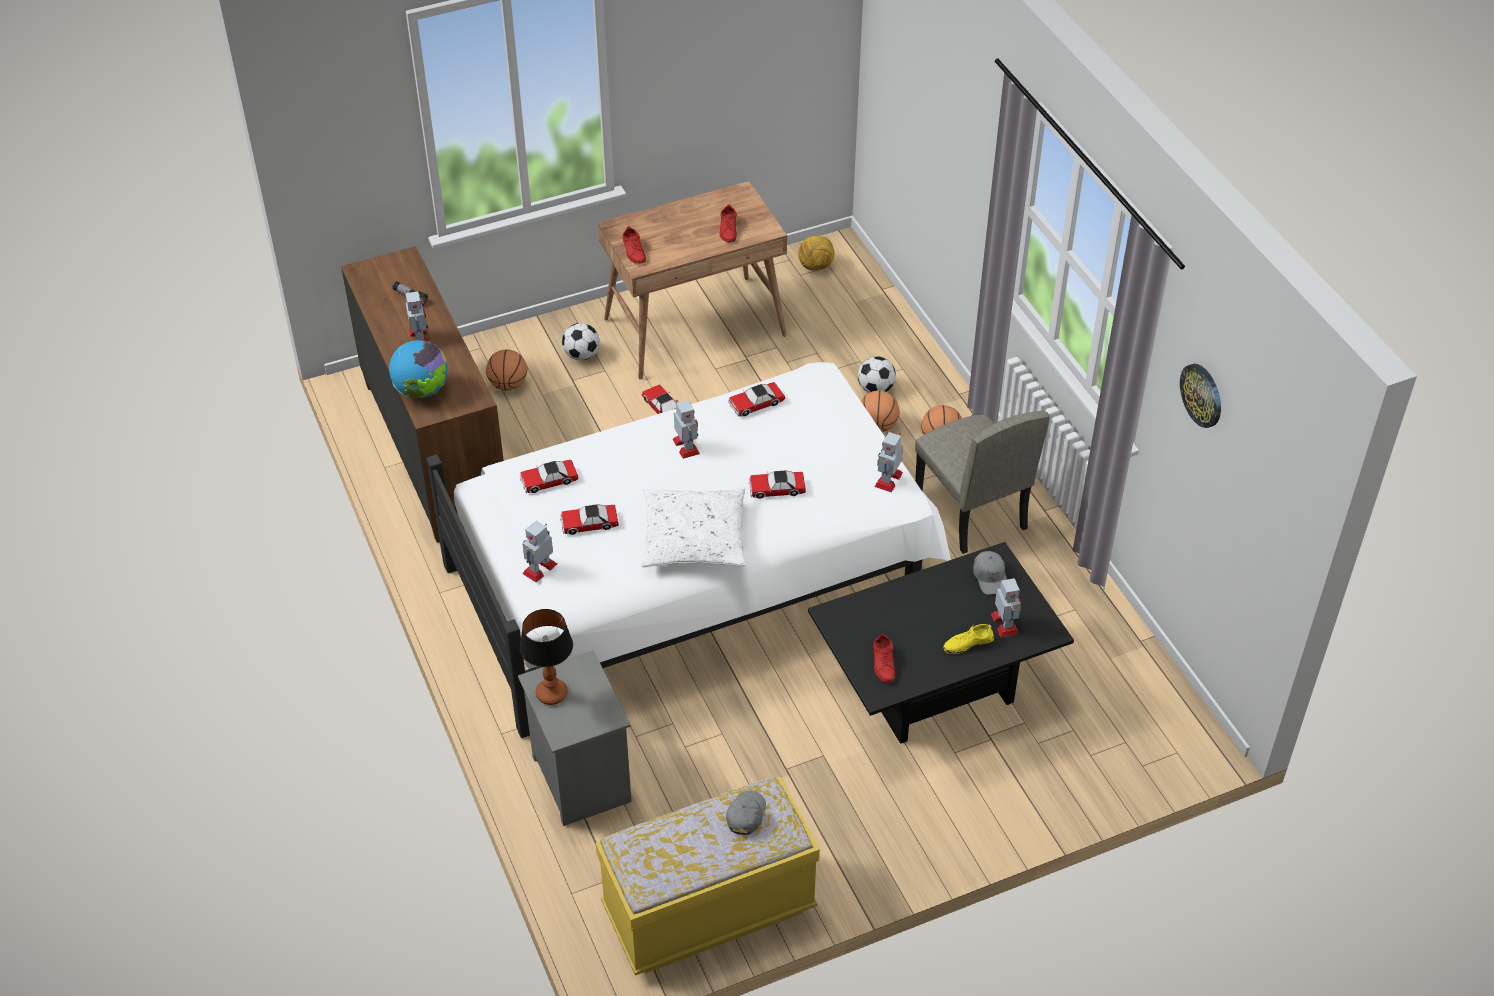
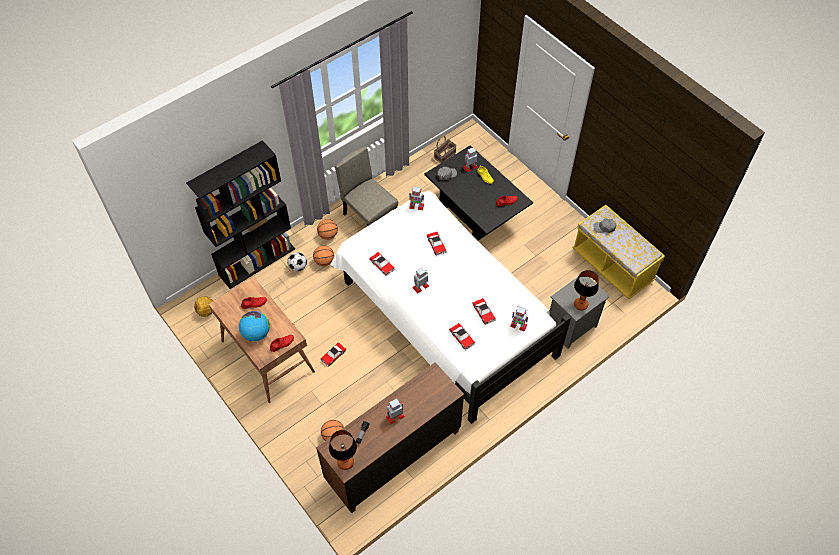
camera: 105 degrees left, 10 degrees up
(372, 272) = (345, 462): none -> table lamp
(422, 391) = (435, 400): globe -> globe (256, 334)
(581, 355) = (301, 406): football -> none
(694, 538) = (477, 269): white pillow -> none
(906, 338) = (257, 261): none -> black bookcase
(970, 510) = (370, 217): beige chair -> beige chair turned 90 degrees counterclockwise
(1126, 672) = (445, 155): none -> basket
(1202, 395) = (419, 47): wall clock -> none

